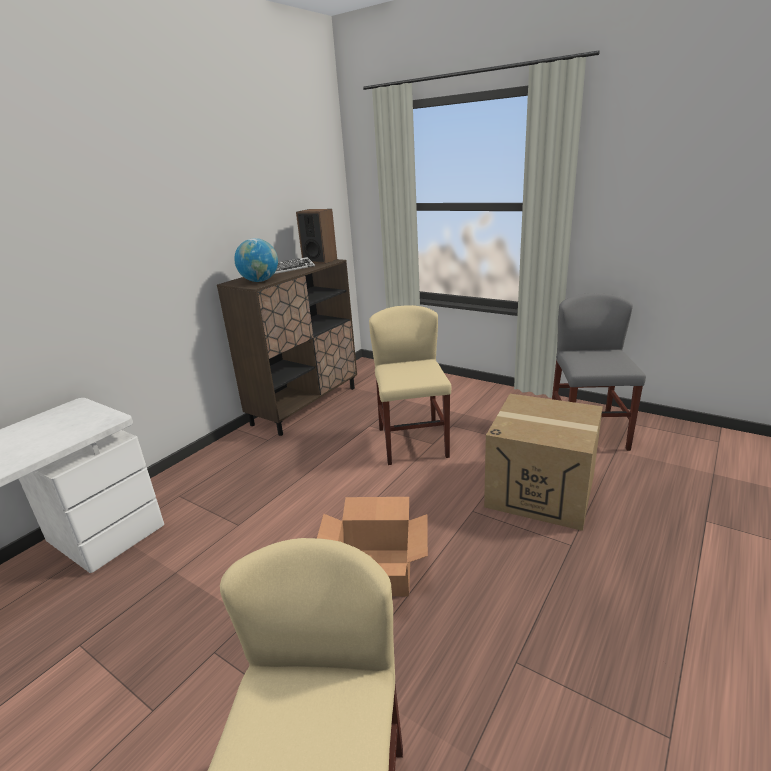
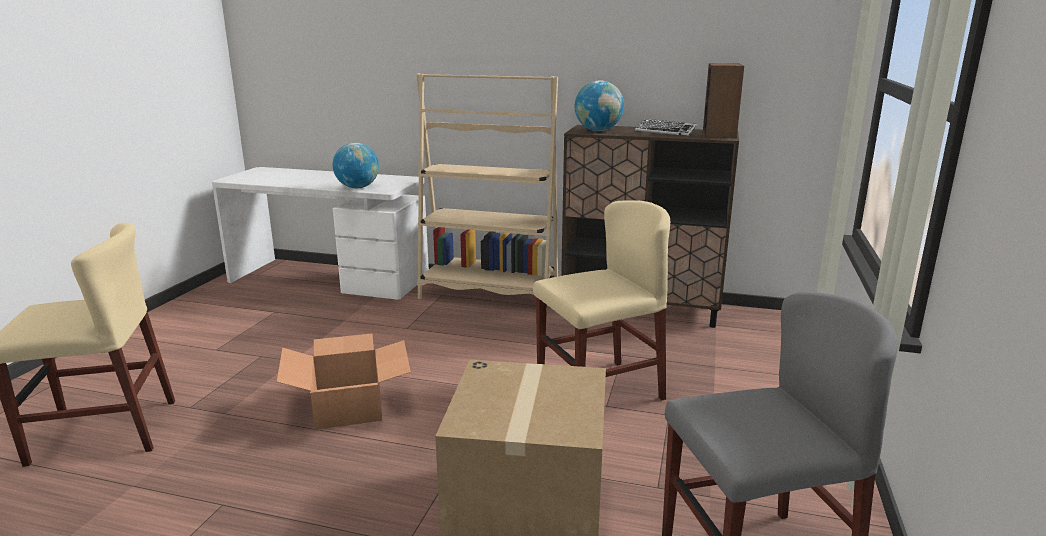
camera: 70 degrees right, 5 degrees down
(68, 436) = (357, 187): none -> globe
(208, 467) = (489, 294): none -> beige bookcase

